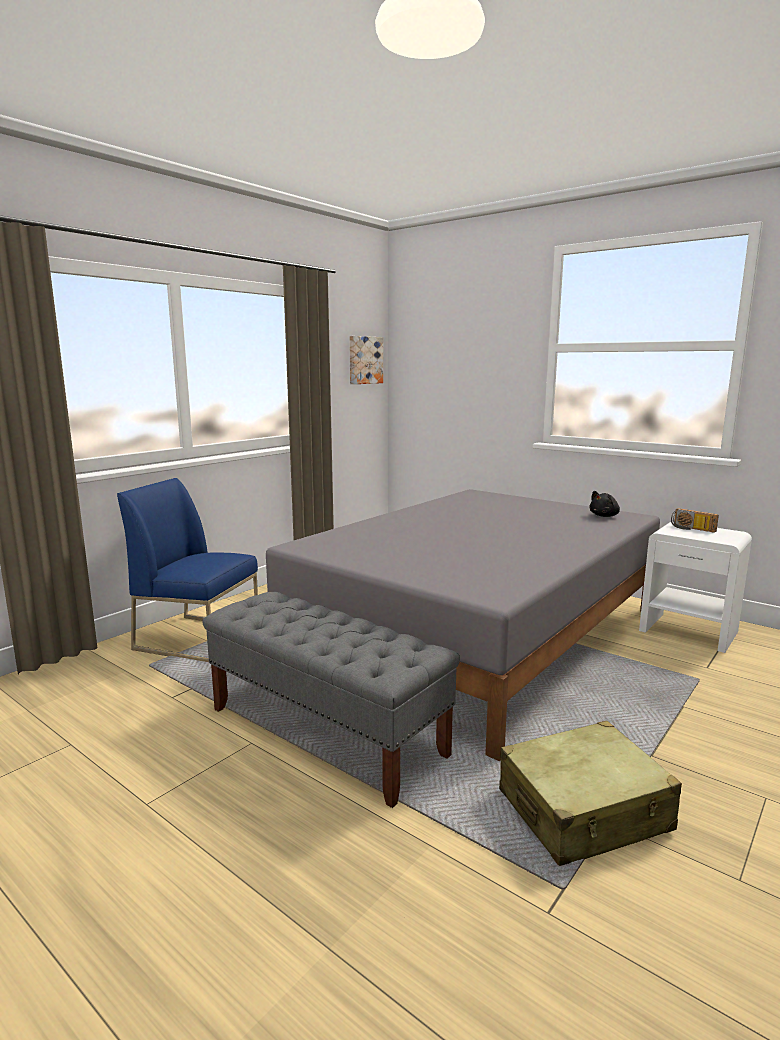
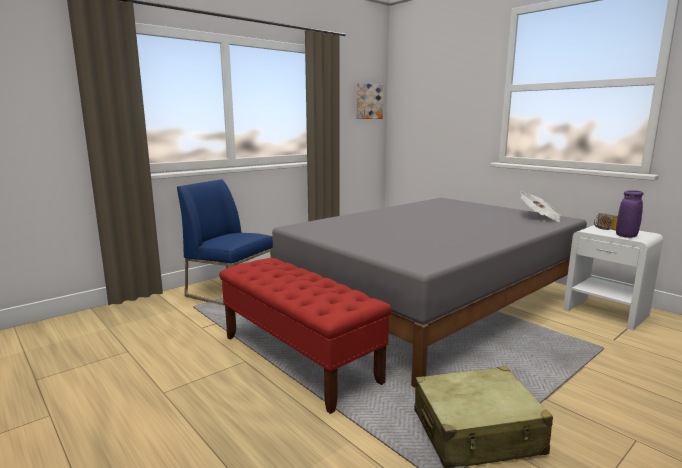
camera: 10 degrees right, 0 degrees up
(326, 731) = (299, 359): grey bench -> red bench
(605, 516) = (540, 217): black plush toy -> newspaper
(712, 538) = (626, 236): none -> purple vase

